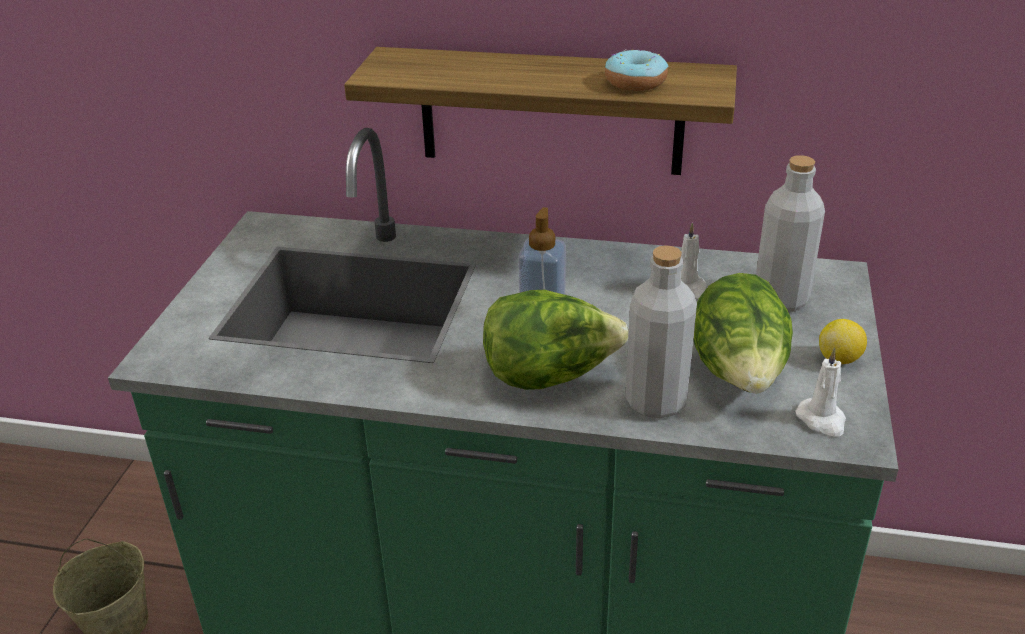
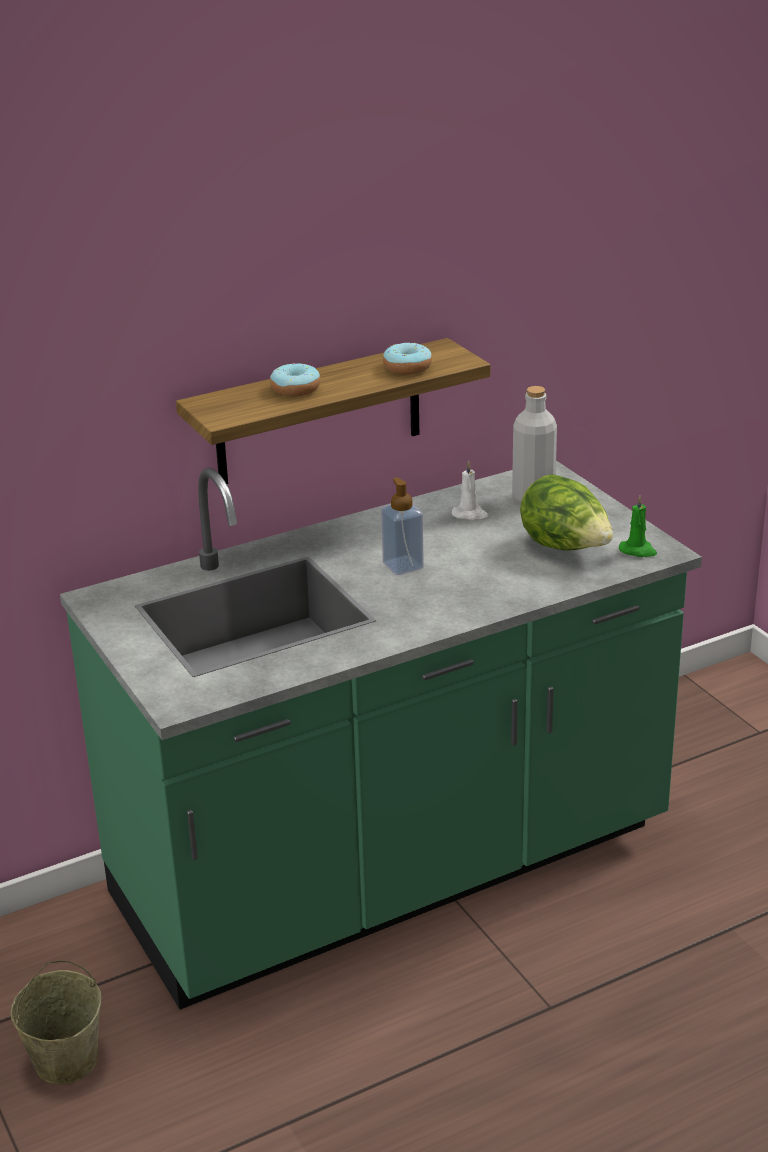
camera: 40 degrees left, 5 degrees down
(490, 69) = (295, 389): none -> donut
(549, 376) = (460, 595): lettuce -> none
(656, 401) = (540, 581): grey bottle -> none
(822, 420) = (638, 551): white candle -> green candle
(839, 359) = (608, 517): lemon -> none

